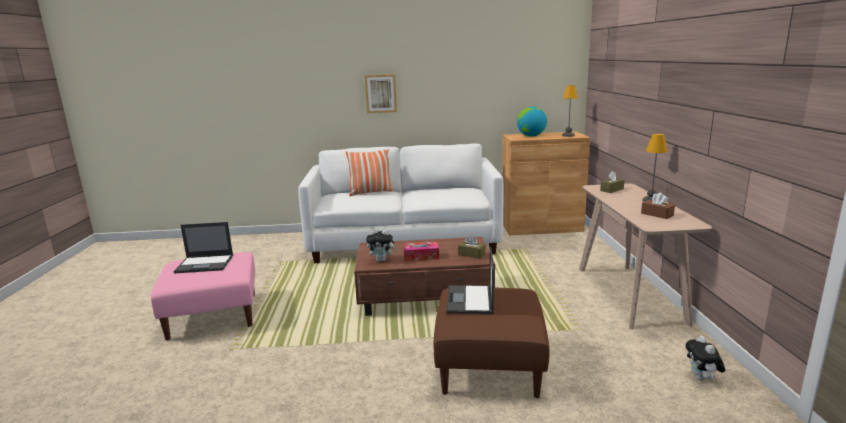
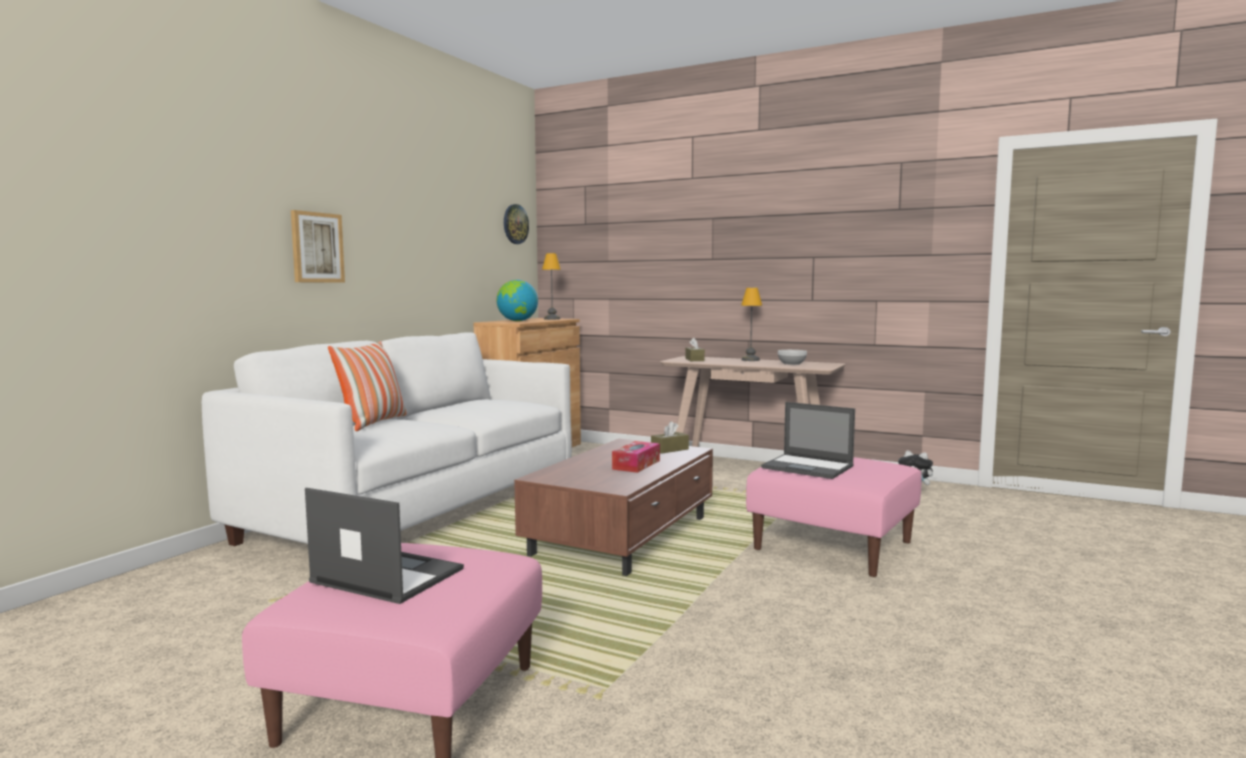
camera: 60 degrees left, 10 degrees down
(205, 264) = (386, 575): laptop -> laptop turned 90 degrees counterclockwise
(382, 260) = (613, 479): plush toy -> none
(490, 366) = (834, 545): brown ottoman -> pink ottoman
(559, 61) = (515, 224): none -> wall clock
(657, 214) = (791, 364): brown tissue box -> bowl

